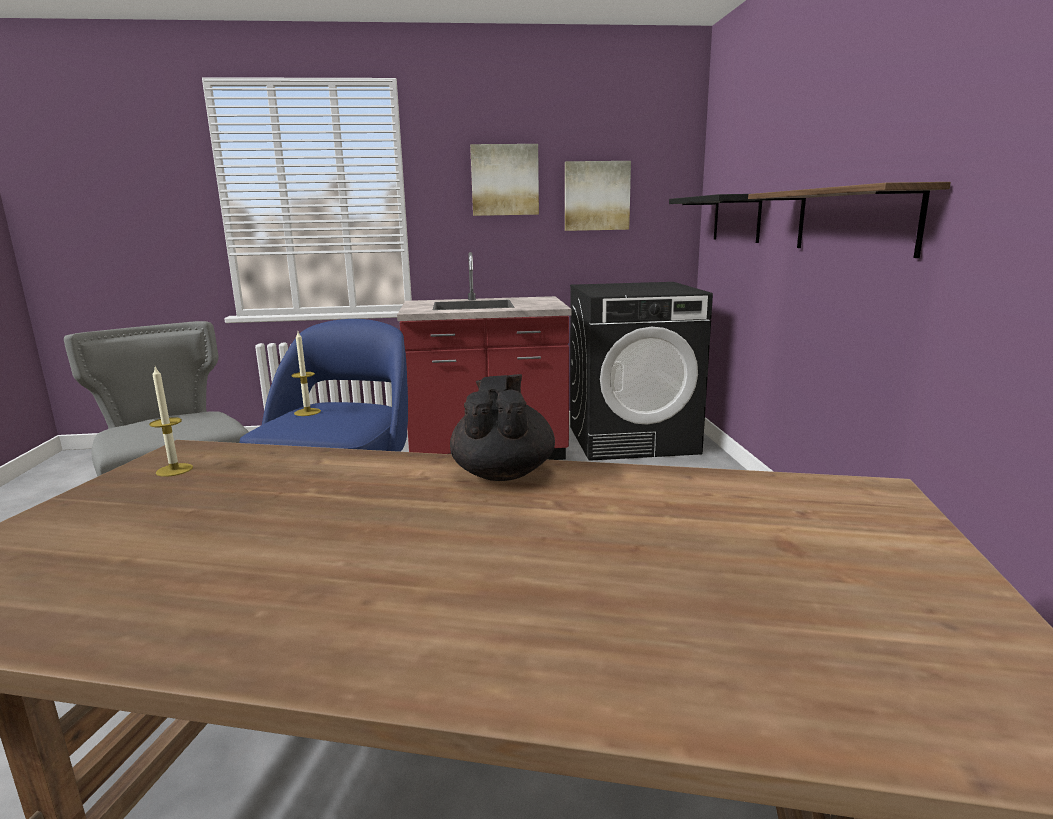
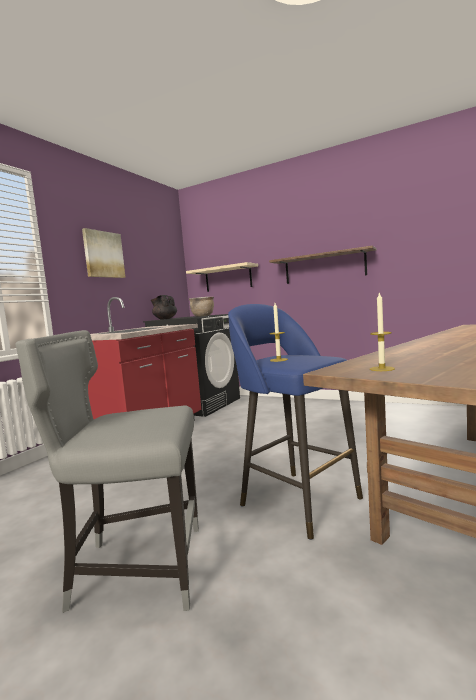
camera: 55 degrees left, 10 degrees down
(503, 473) = (433, 340): black teapot -> black teapot (165, 319)
(596, 196) = (147, 268): picture -> none
(639, 291) = (203, 316): none -> brown cooking pot
(736, 218) = (228, 278): black shelf -> beige shelf

